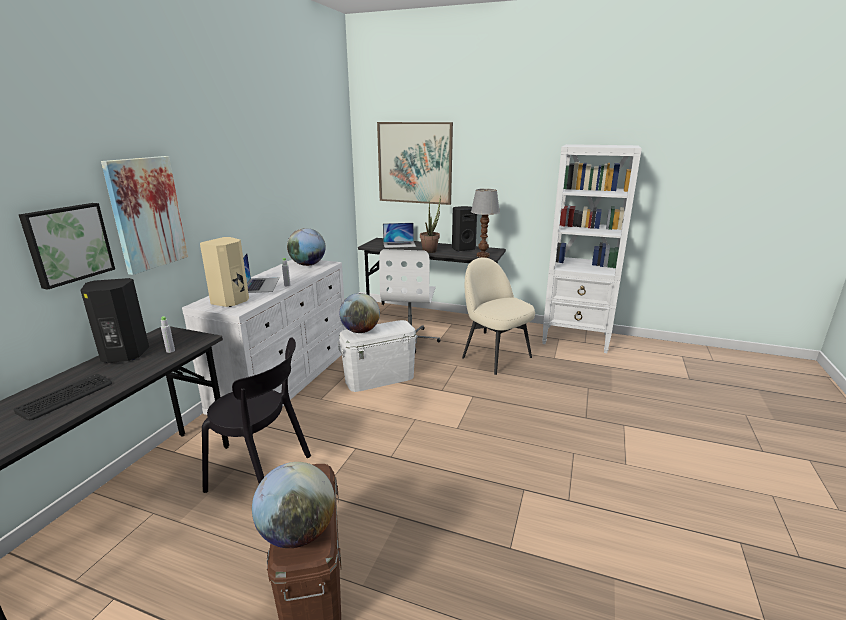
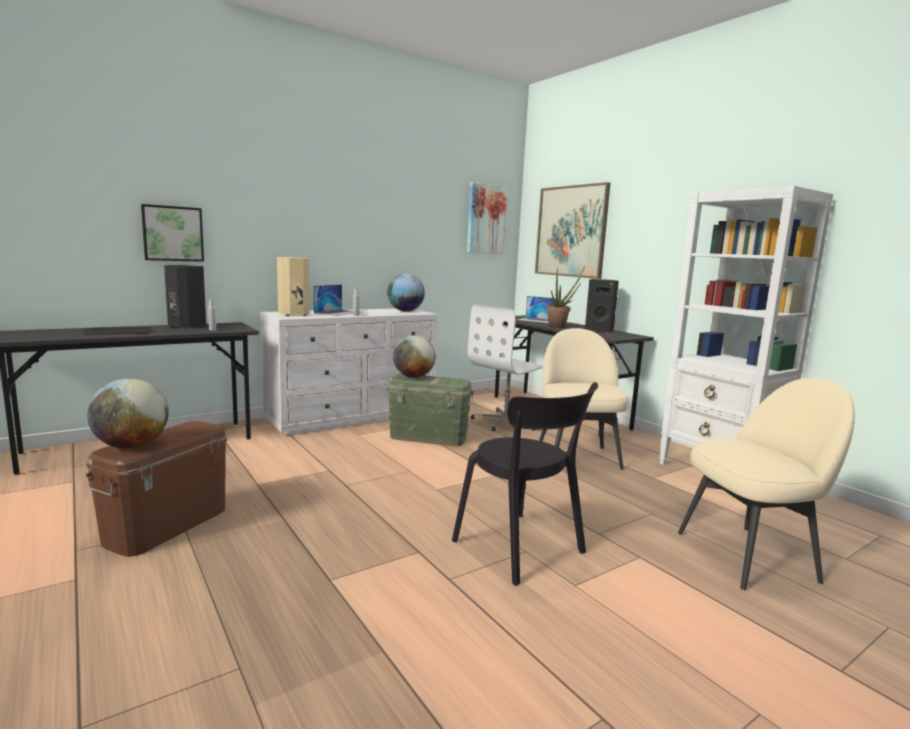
camera: 35 degrees right, 10 degrees down
(146, 213) = (246, 227): picture -> picture (486, 219)
(264, 474) = (244, 460): black chair -> black chair (522, 549)
(379, 378) = (428, 437): white storage box -> green storage box
(483, 256) = (608, 336): table lamp -> none
(659, 397) = (749, 556): none -> beige chair

